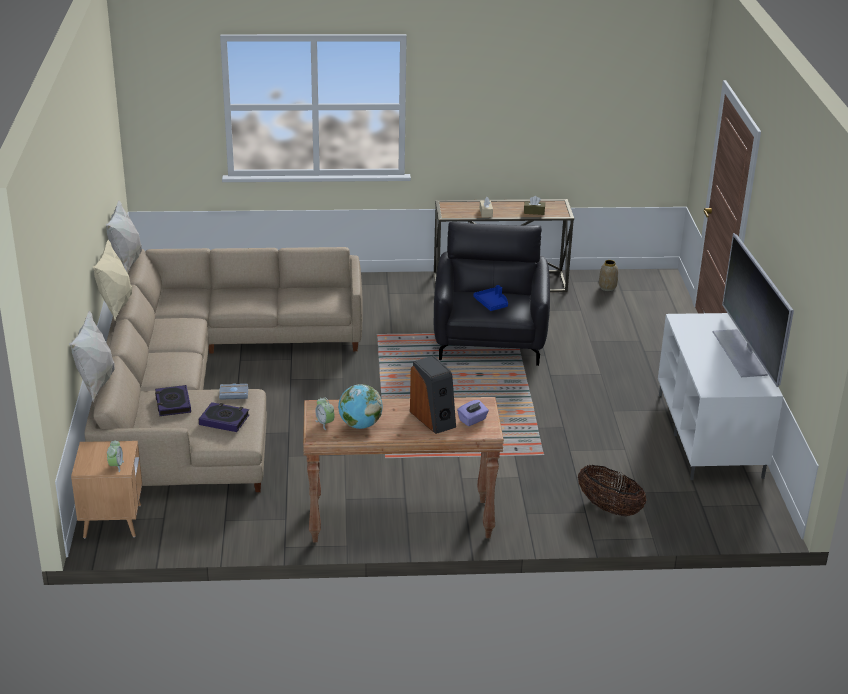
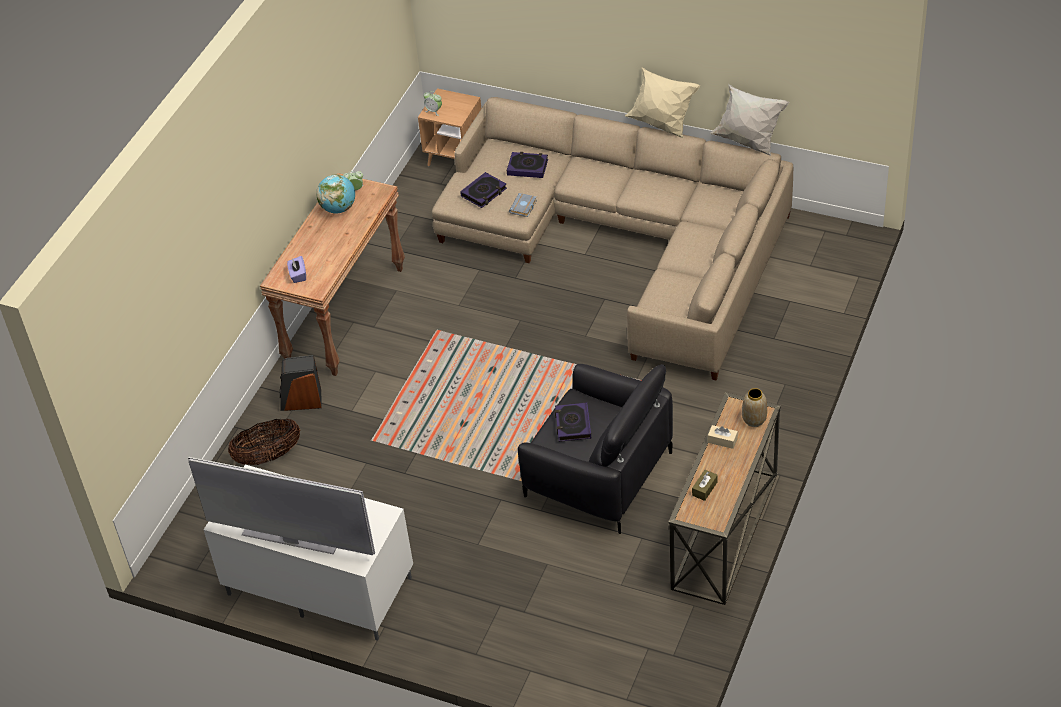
camera: 120 degrees right, 15 degrees up
(96, 384) = (532, 99): white pillow -> none
(433, 418) = (317, 253): speaker -> speaker (301, 400)
(492, 303) = (573, 424): blue tray -> book
(607, 287) = (661, 636): vase -> vase (754, 420)

